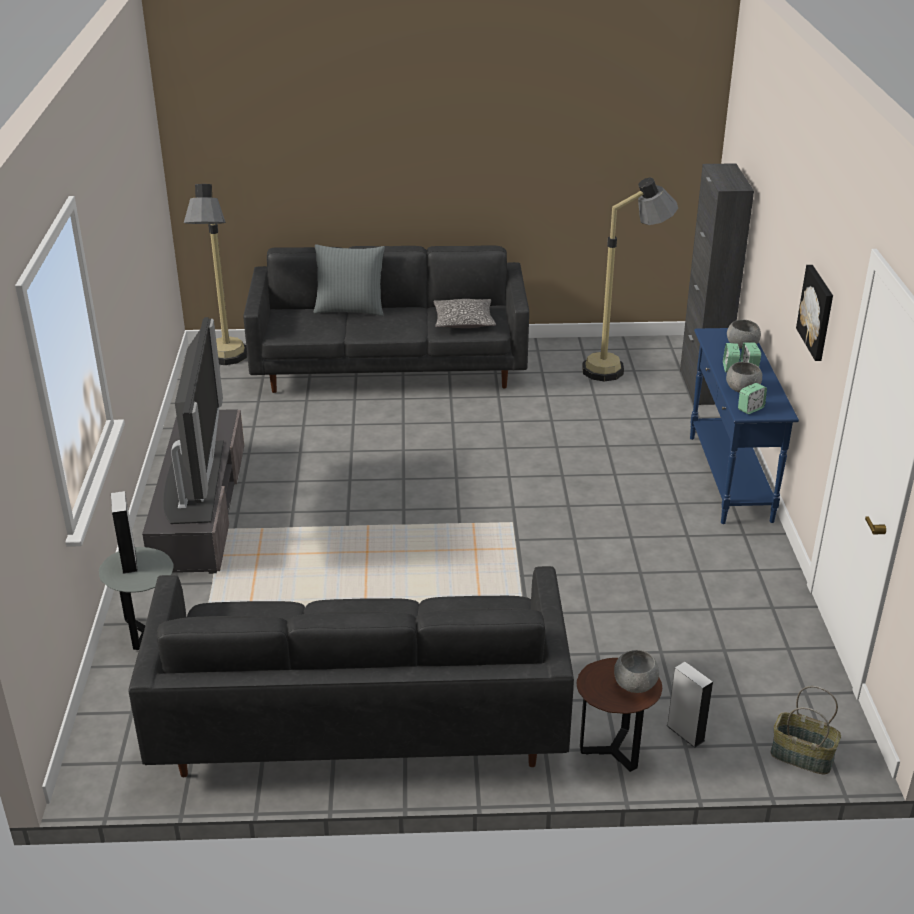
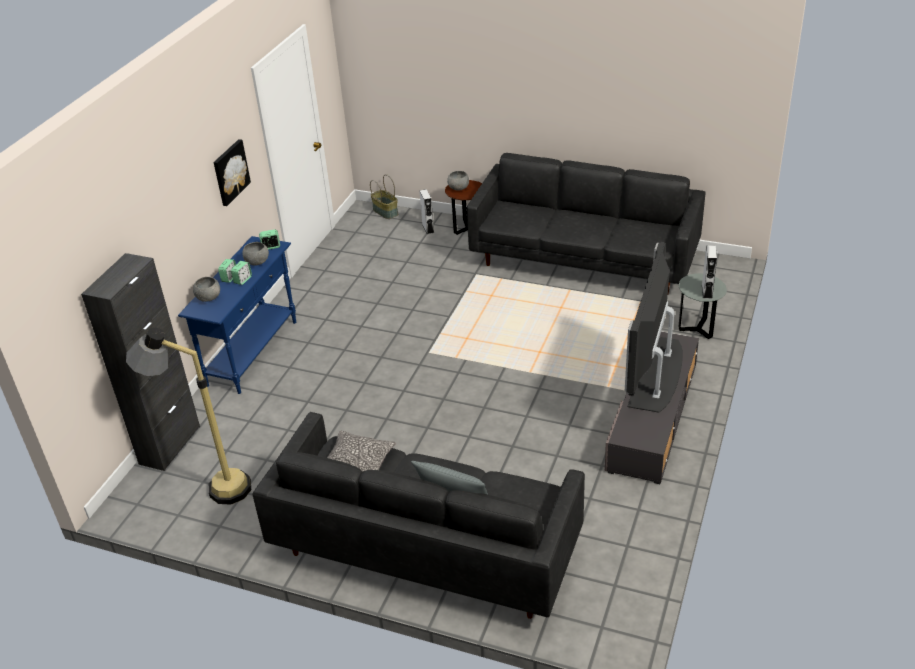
camera: 155 degrees left, 5 degrees up
(225, 364) = (599, 608): floor lamp -> none

